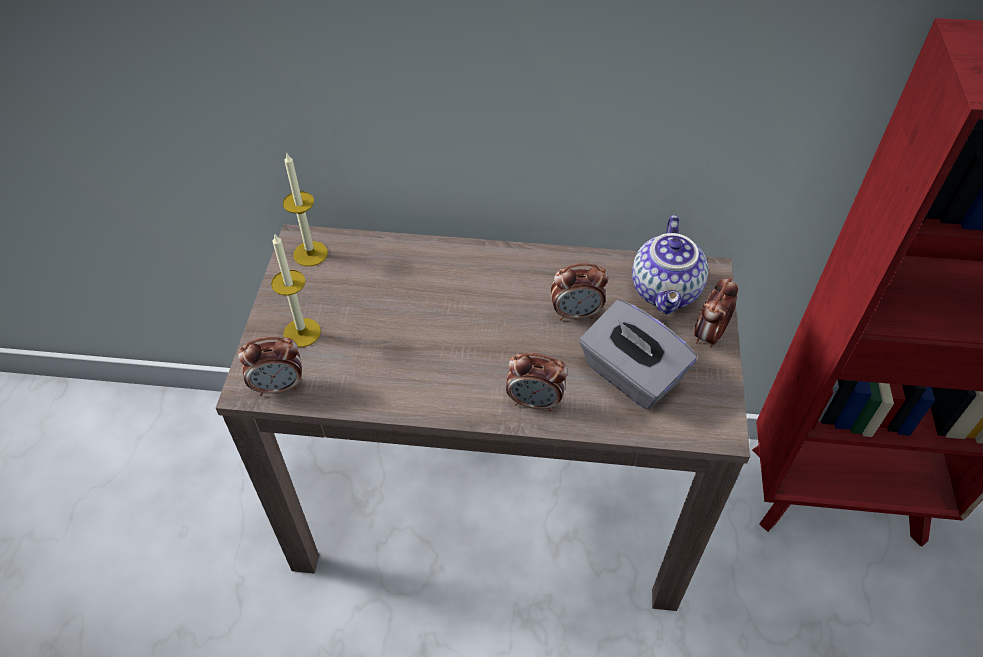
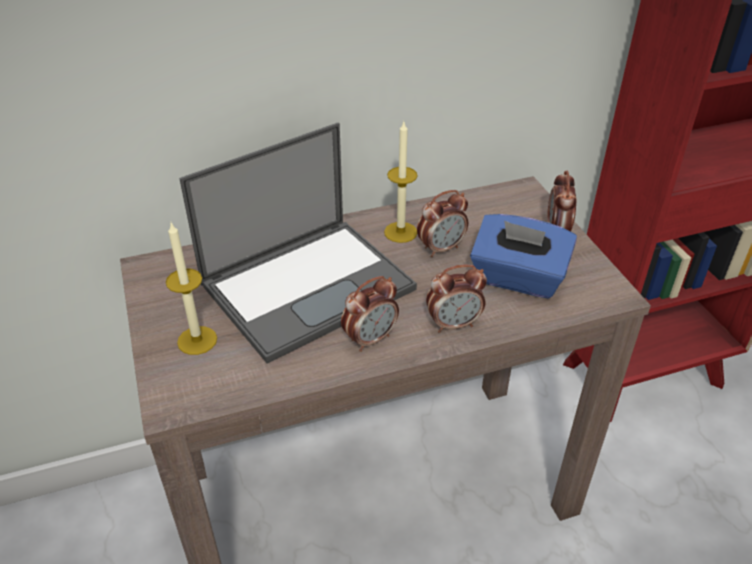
camera: 25 degrees left, 10 degrees down
(279, 386) = (202, 393): alarm clock -> alarm clock (370, 339)
(310, 253) = (164, 274): candle -> candle (400, 232)
(428, 310) = (309, 285): none -> laptop
(630, 375) = (517, 278): grey tissue box -> blue tissue box
(667, 291) = (502, 212): teapot -> none

